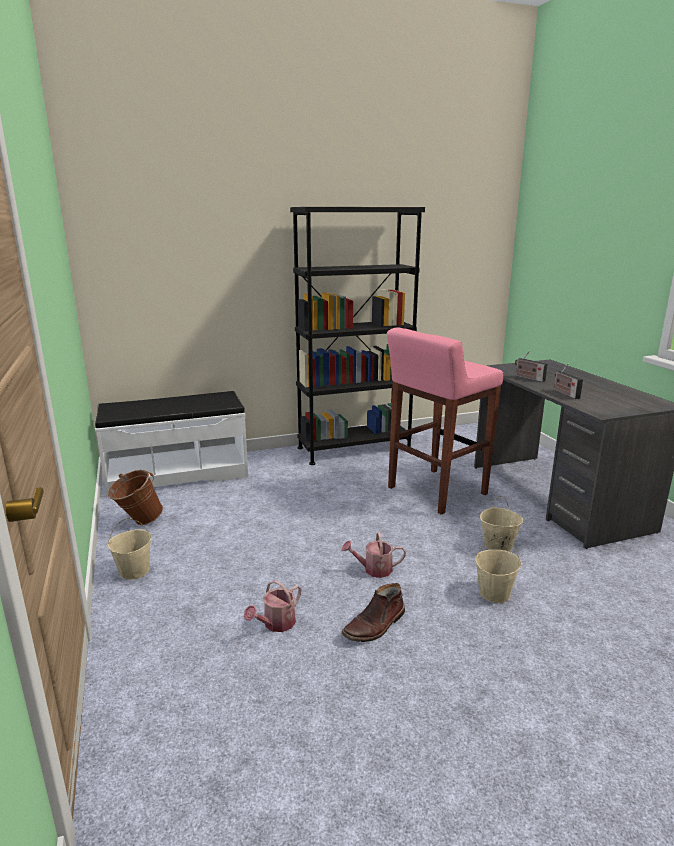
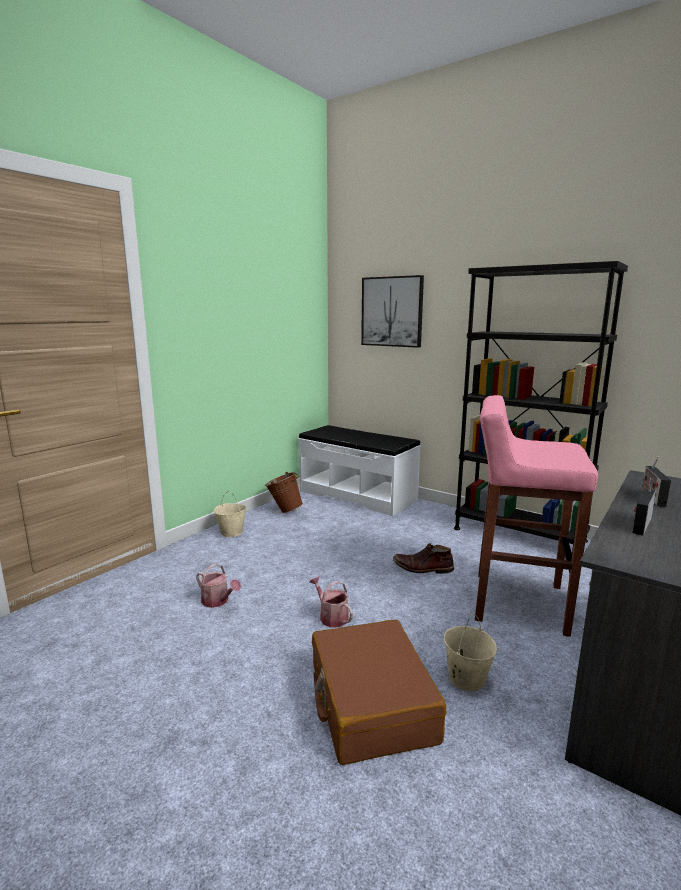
camera: 55 degrees right, 5 degrees down
(175, 249) = (392, 311): none -> picture
(276, 624) = (218, 601): watering can -> watering can turned 150 degrees counterclockwise
(375, 626) = (252, 646): brown boot -> brown boot (422, 568)
(494, 593) = (371, 703): beige bucket -> brown suitcase

